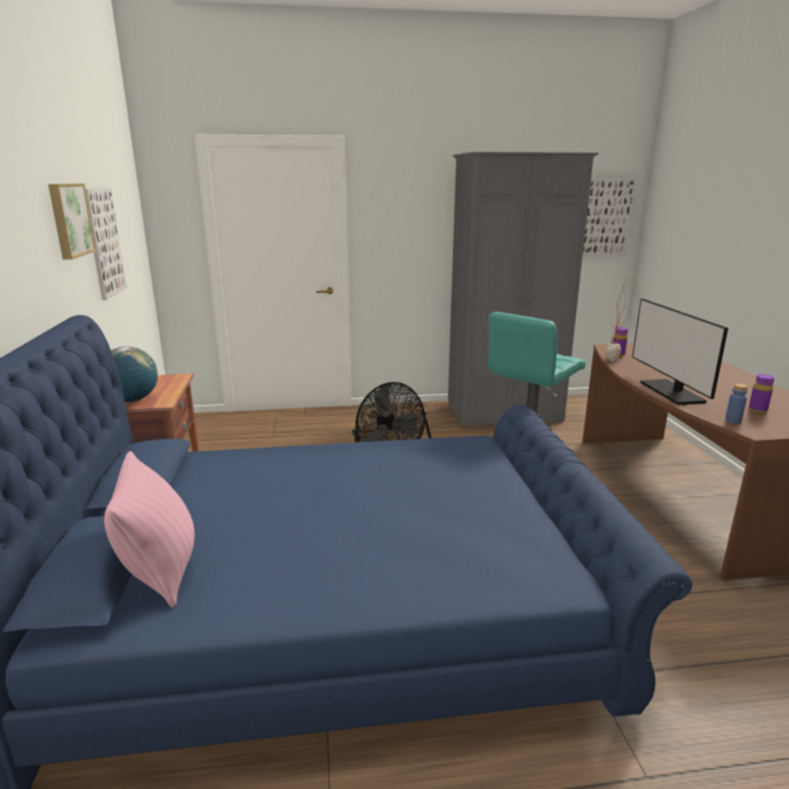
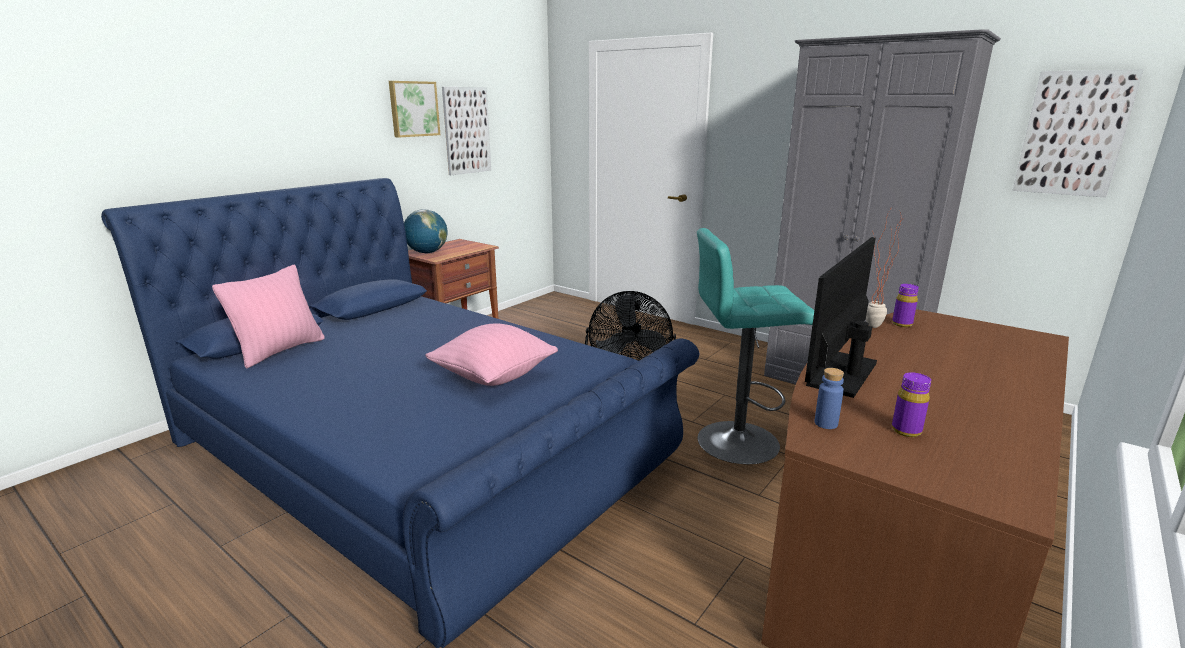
camera: 45 degrees right, 0 degrees up
(431, 490) = (493, 377): none -> pink pillow

